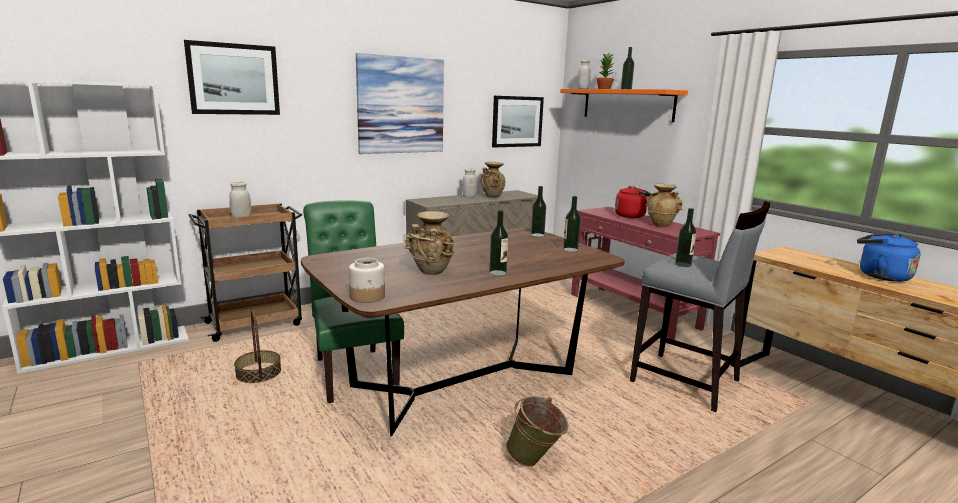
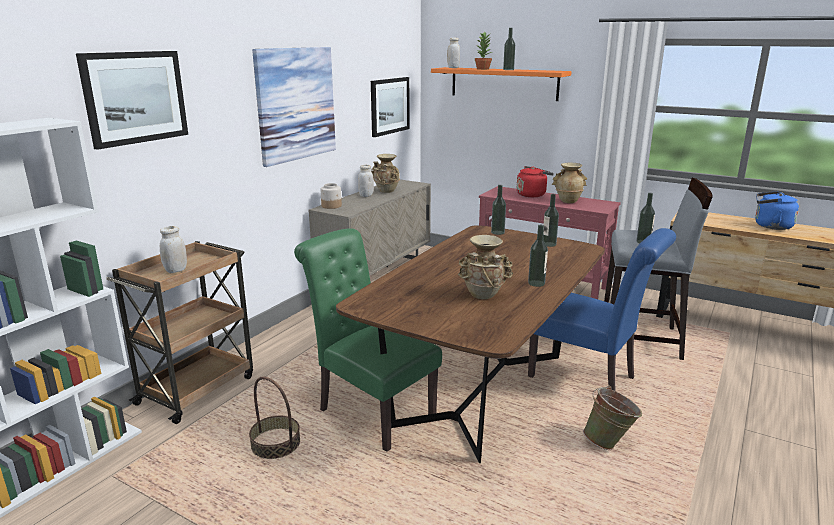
camera: 25 degrees left, 5 degrees up
(367, 297) = (480, 337): jar -> jar (331, 206)
(582, 401) = (588, 379): none -> blue chair

